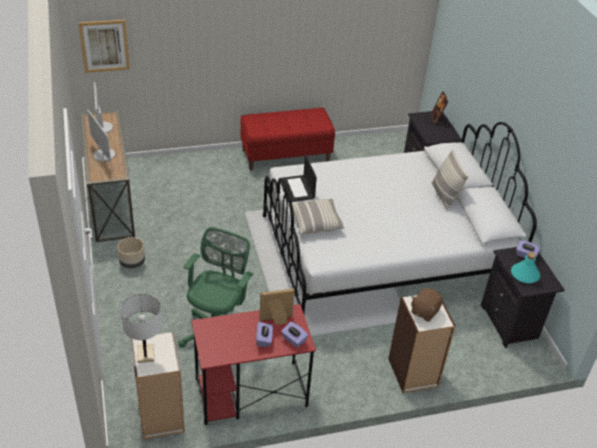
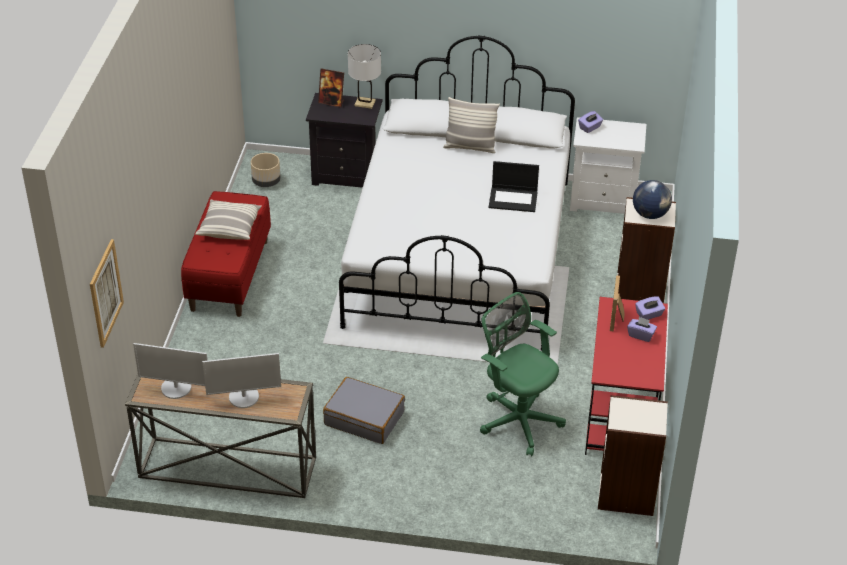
camera: 65 degrees left, 0 degrees up
(132, 262) = (364, 469): beige planter -> beige planter (266, 182)
(145, 353) = (635, 422): white table lamp -> white table lamp (365, 103)
(181, 250) = (364, 418): none -> grey suitcase
(297, 189) = (399, 250): laptop -> laptop (513, 199)
(316, 222) = (467, 252): pillow -> pillow (229, 227)
(424, 311) = (650, 214): brown plush toy -> globe
(510, 323) = (603, 200): black nightstand -> white nightstand
(525, 275) = (617, 139): turquoise bottle -> none

